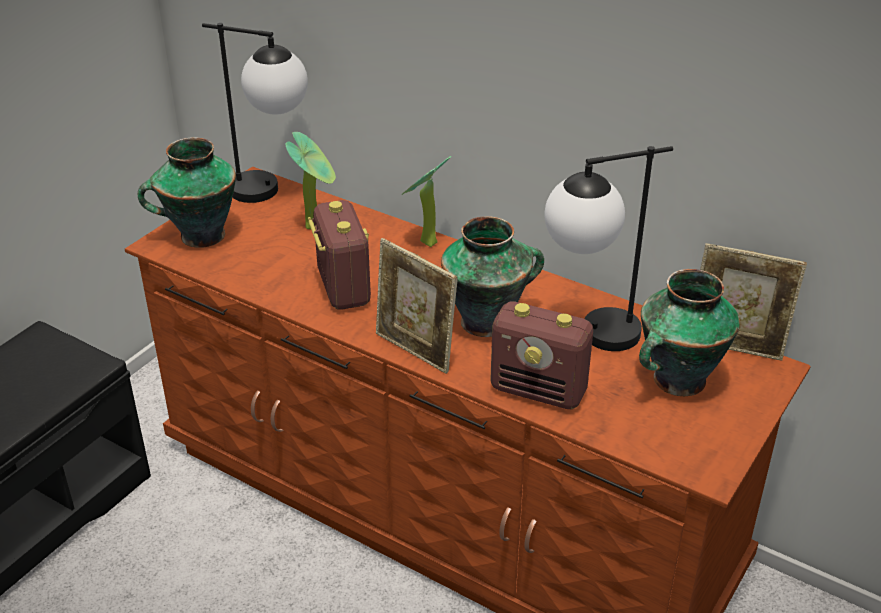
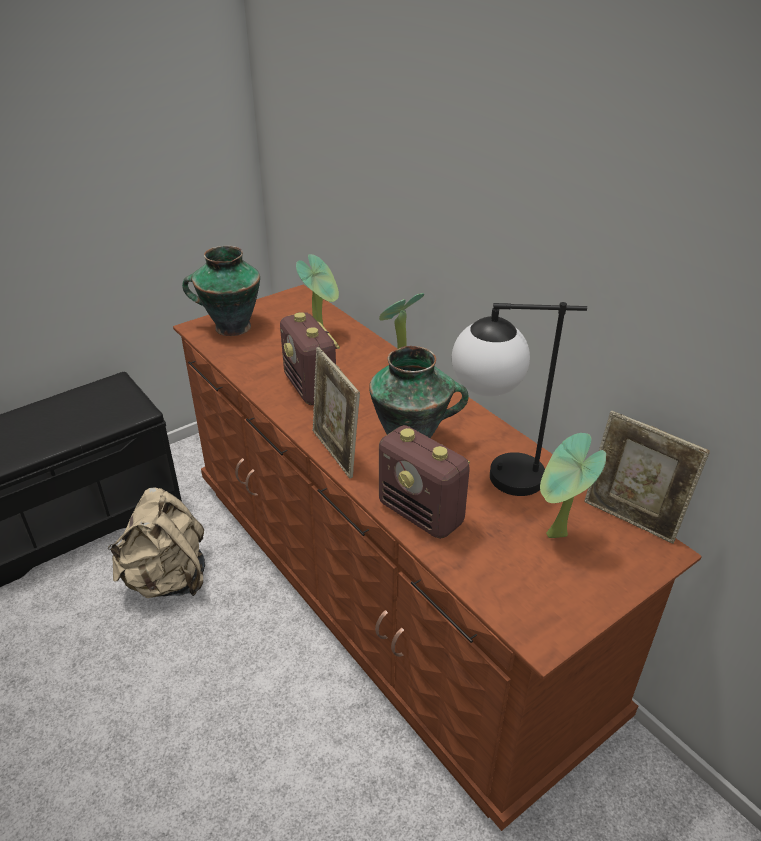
camera: 20 degrees right, 0 degrees up
(181, 564) = (168, 579): none -> beige backpack
(272, 193) = (304, 306): table lamp -> none
(343, 288) = (311, 388): radio -> radio turned 150 degrees clockwise
(677, 381) = (556, 537): vase -> potted plant

